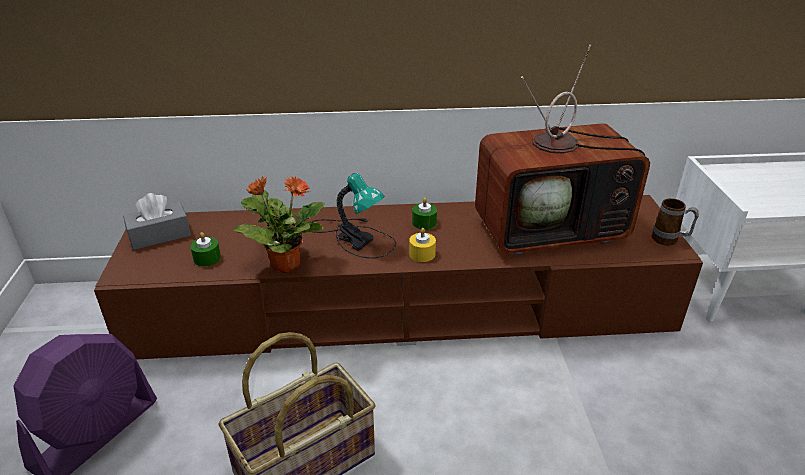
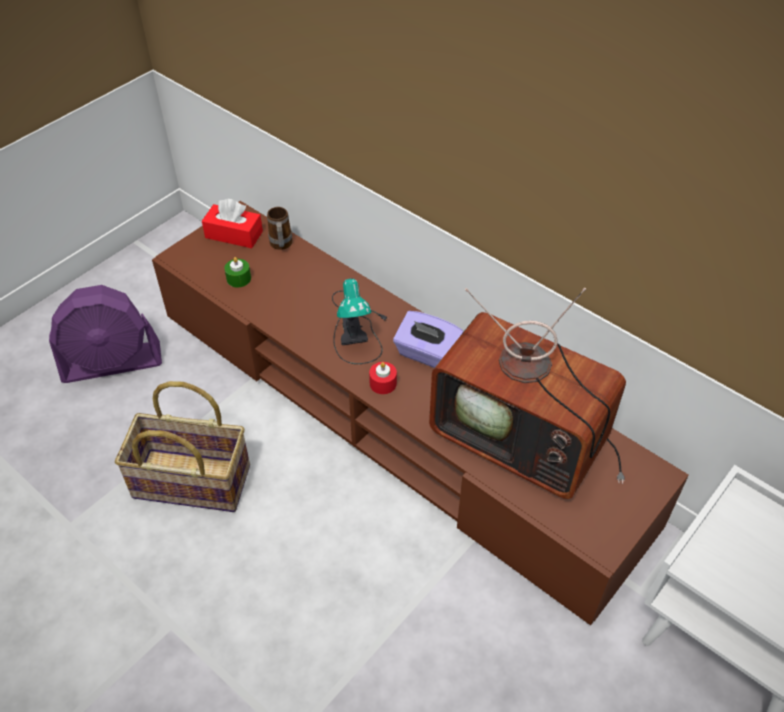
camera: 45 degrees right, 15 degrees up
(160, 235) = (234, 234): grey tissue box -> red tissue box
(284, 264) = (279, 320): potted plant -> none
(422, 254) = (383, 383): yellow candle -> red candle
(424, 223) = (427, 354): green candle -> purple tissue box
(669, 241) = (615, 534): mug -> mug (281, 246)

